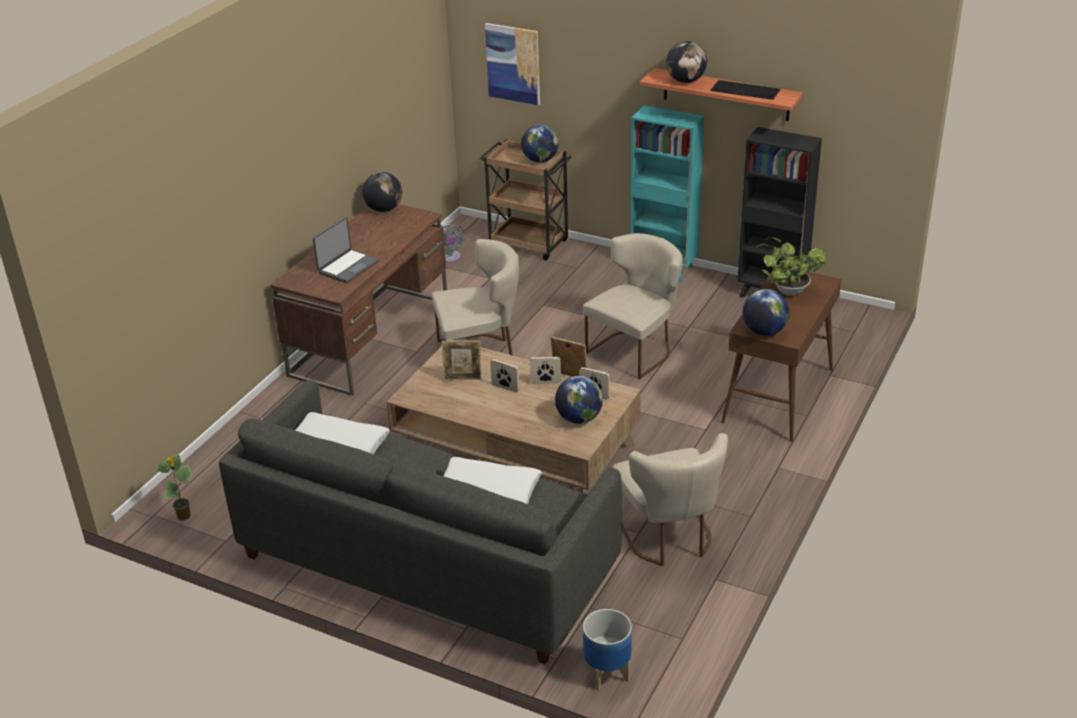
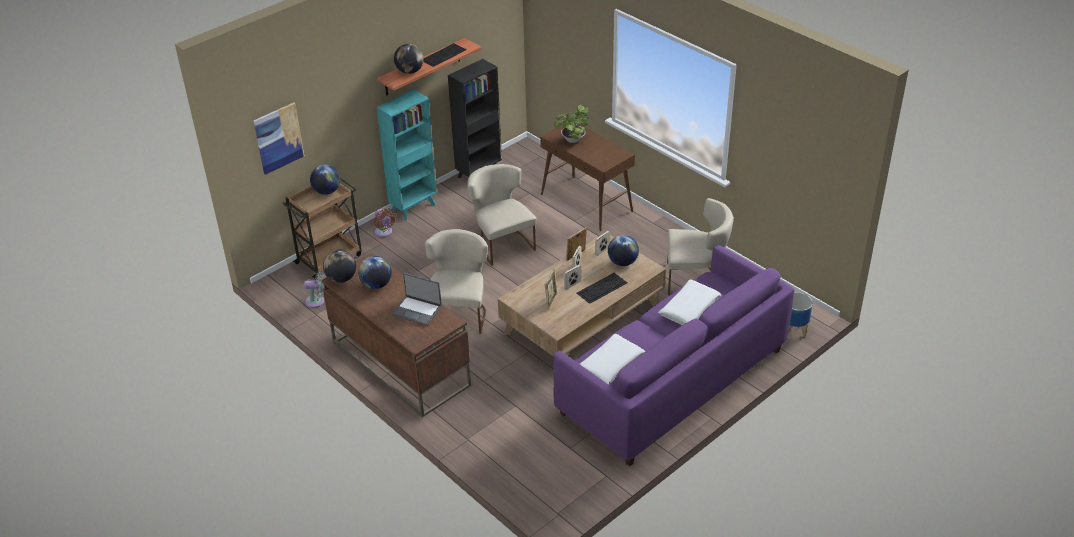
camera: 70 degrees left, 5 degrees up
(184, 517) = (568, 496): potted plant -> none
(347, 267) = (417, 310): laptop -> laptop turned 150 degrees clockwise
(426, 562) = (672, 382): grey sofa -> purple sofa
(511, 413) = (601, 288): none -> keyboard
(599, 263) = (384, 233): none -> brown fan
(764, 331) = (610, 160): globe -> globe (376, 285)

